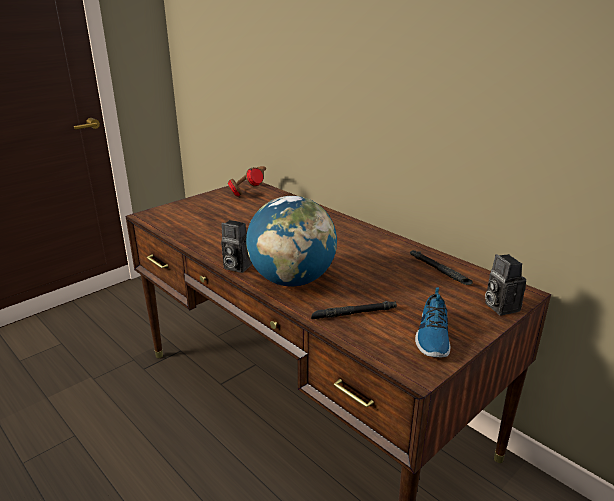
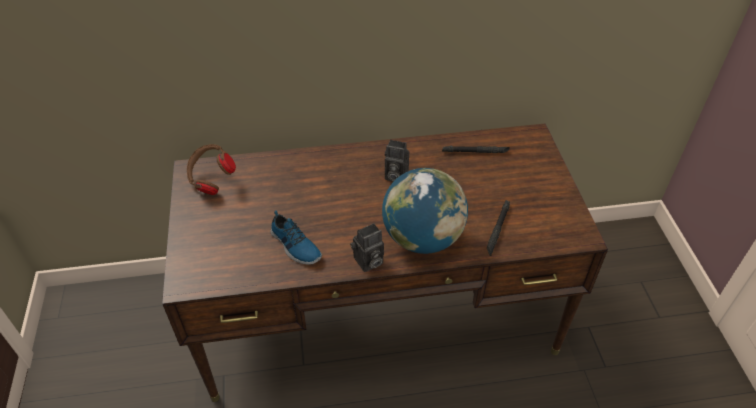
camera: 55 degrees left, 20 degrees up
(432, 336) = (551, 207): shoe -> shoe (295, 246)
(499, 306) = (542, 155): camera -> camera (394, 176)

